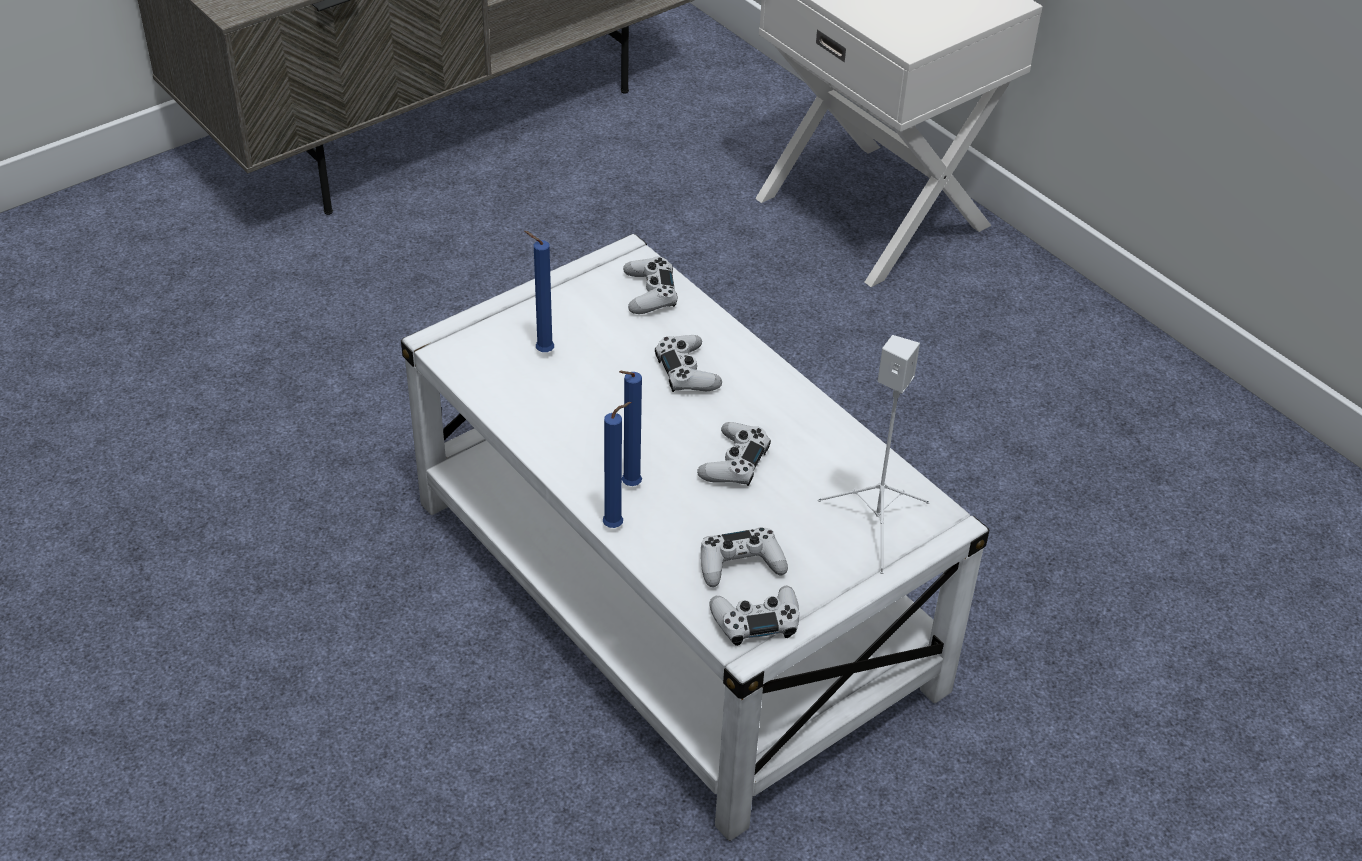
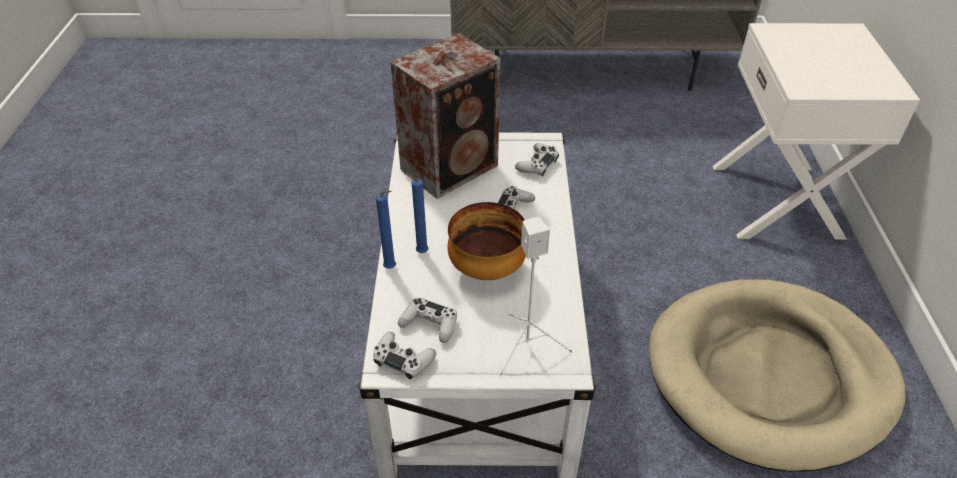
camera: 40 degrees right, 0 degrees up
(542, 351) = (452, 167): blue candle -> speaker
(734, 462) = (486, 269): white game controller -> bowl
(1044, 442) = (769, 375): none -> beige dog bed

